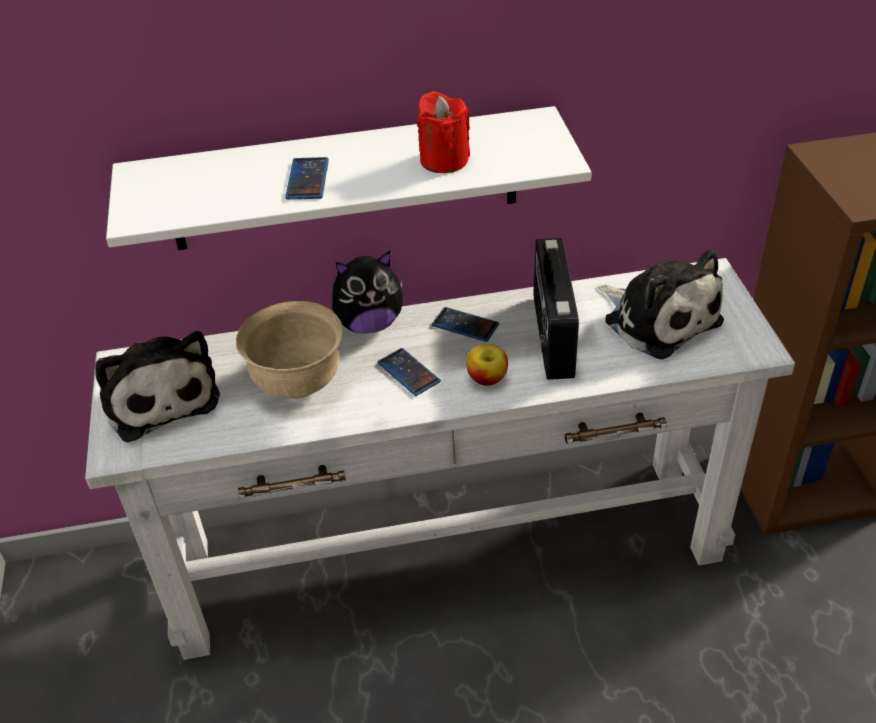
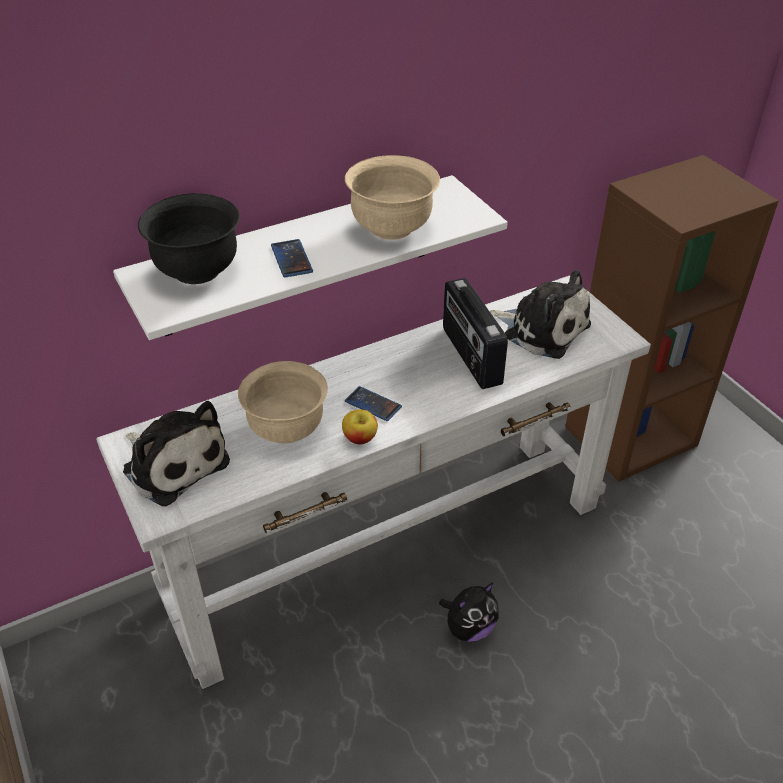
camera: 20 degrees left, 0 degrees up
(198, 178) = (198, 271): none -> black bowl
(369, 324) = (323, 372): plush toy -> plush toy (469, 628)
(444, 160) = (392, 228): red candle -> beige bowl
(465, 325) = (400, 359): phone -> none
(487, 378) = (436, 397): apple -> apple (360, 438)

